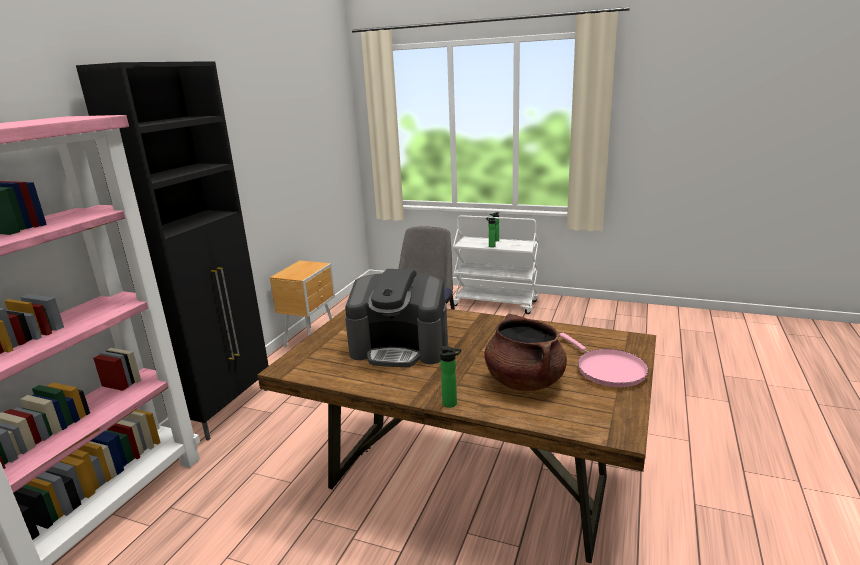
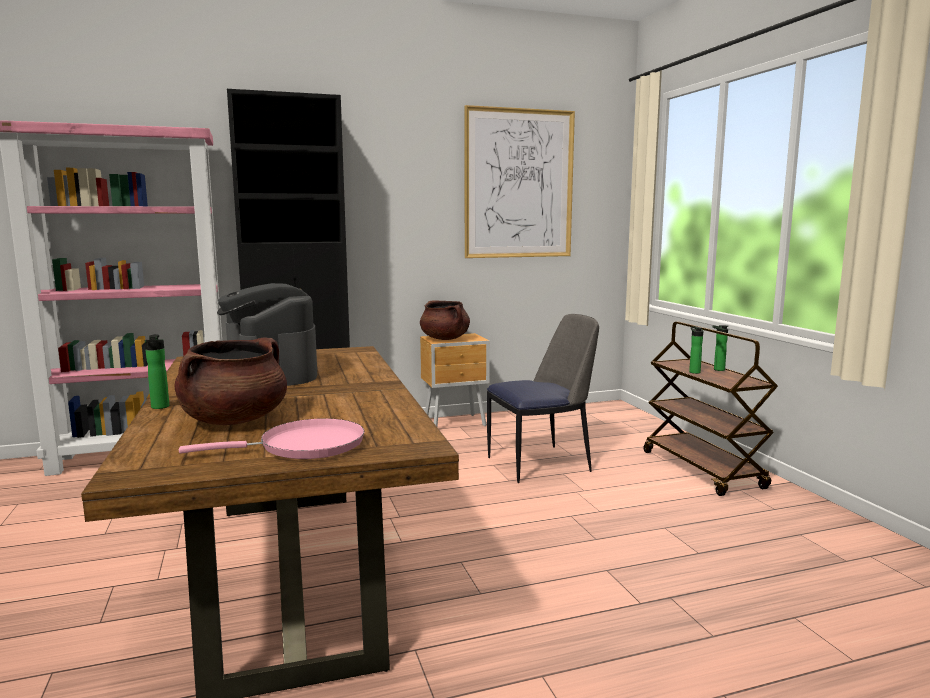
camera: 50 degrees right, 10 degrees down
(298, 273) = (445, 339): none -> brown cooking pot
(302, 125) = (519, 184): none -> picture
(496, 303) = (703, 470): white cart -> brown cart
(607, 369) = (304, 446): pink frying pan -> pink frying pan turned 135 degrees counterclockwise

